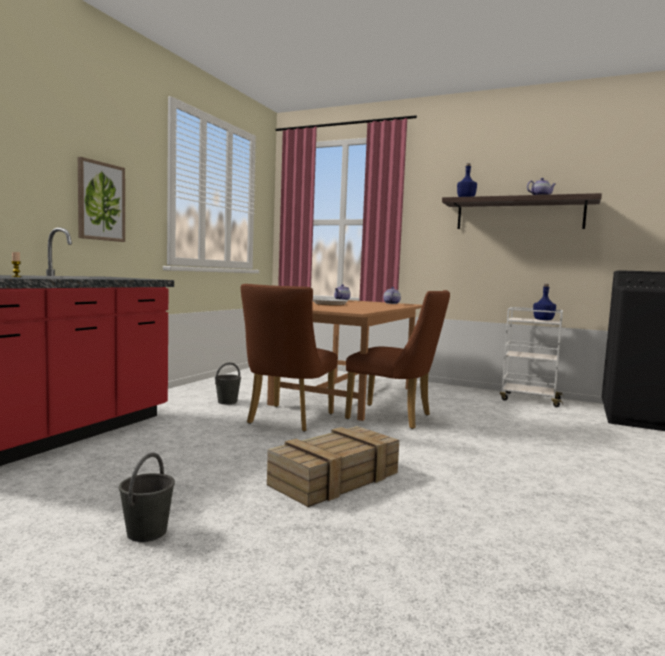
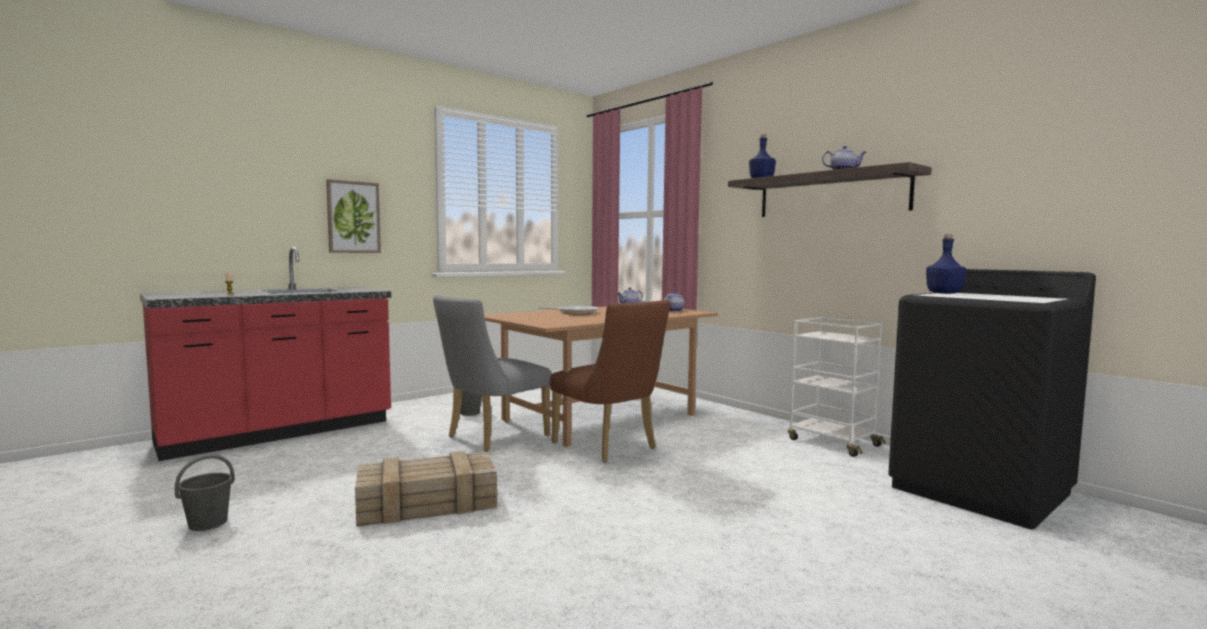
camera: 25 degrees right, 0 degrees up
(287, 420) = (491, 438): brown chair -> grey chair
(543, 320) = (850, 336): blue bottle -> blue bottle (944, 293)

